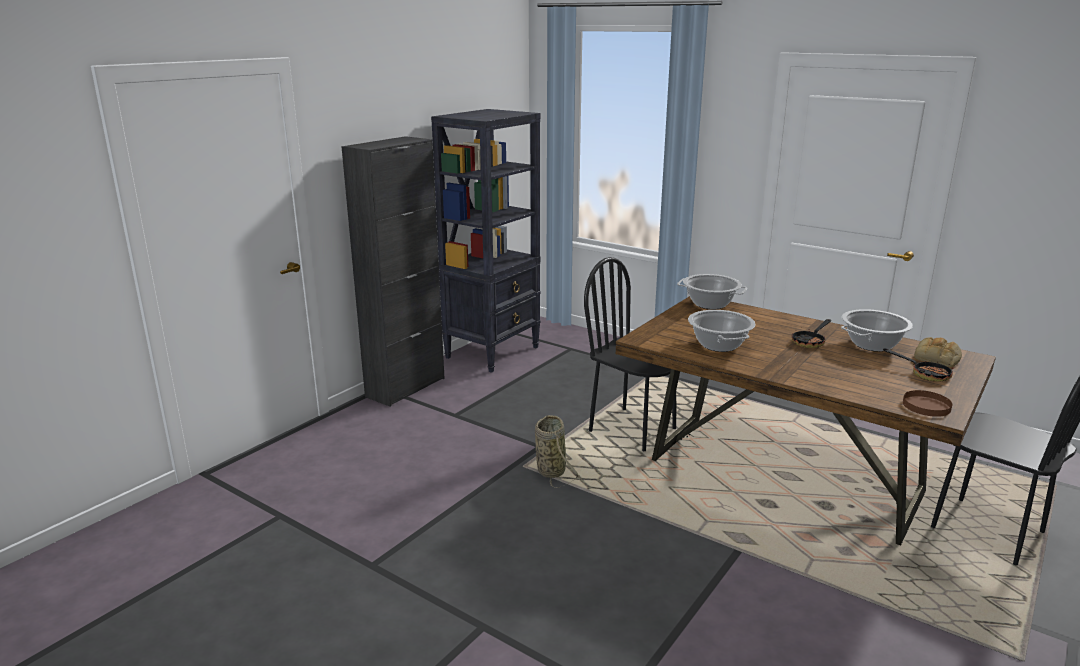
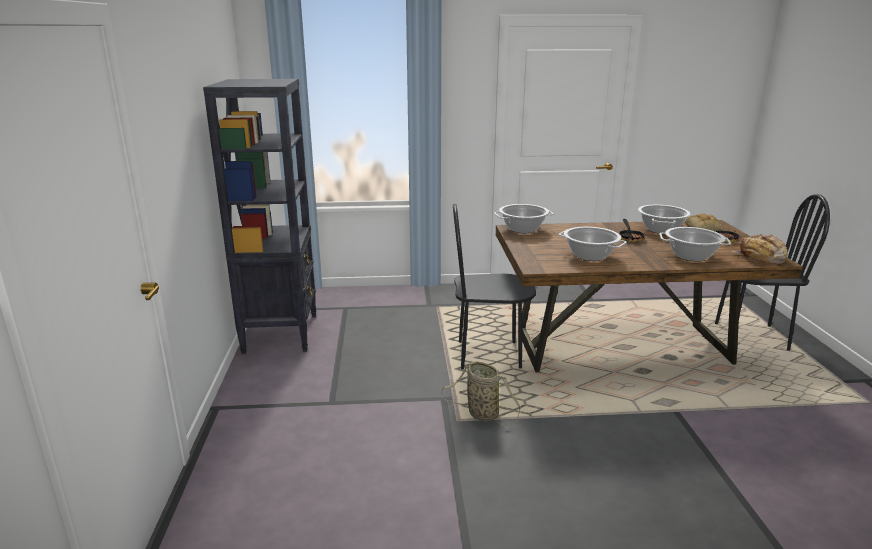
camera: 40 degrees left, 0 degrees up
(405, 387) = (242, 396): black cabinet -> none
(836, 378) = (691, 256): none -> cooking pot
(926, 406) = (761, 258): brown plate -> bread

